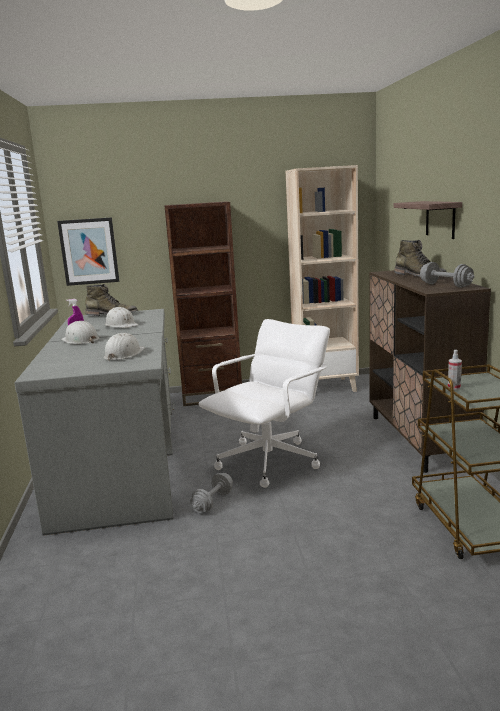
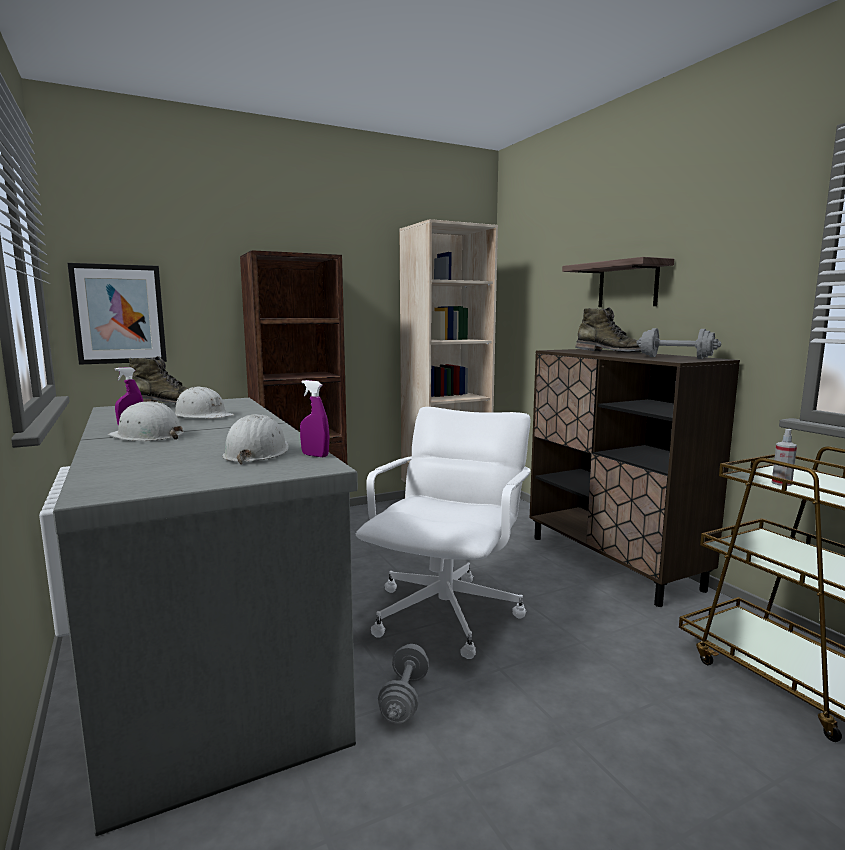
camera: 20 degrees left, 5 degrees down
(151, 357) = (315, 455): none -> purple spray bottle

